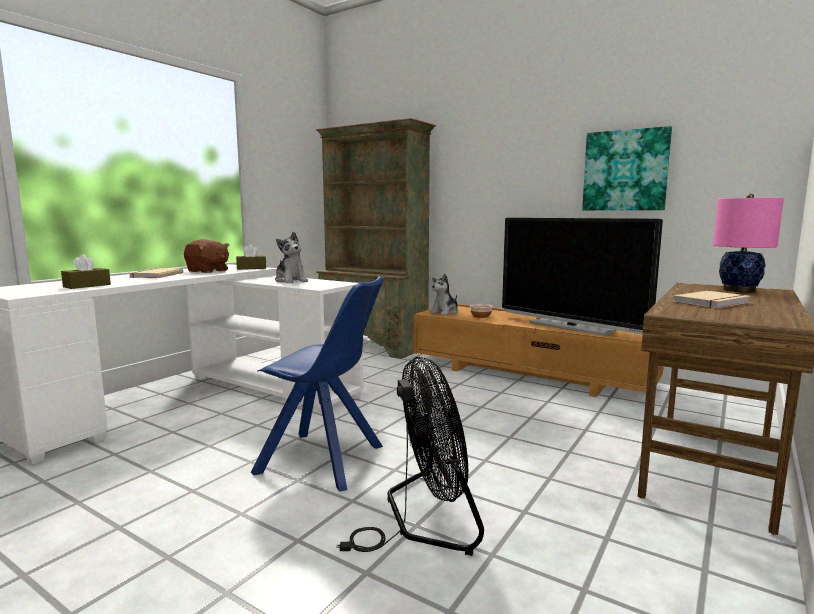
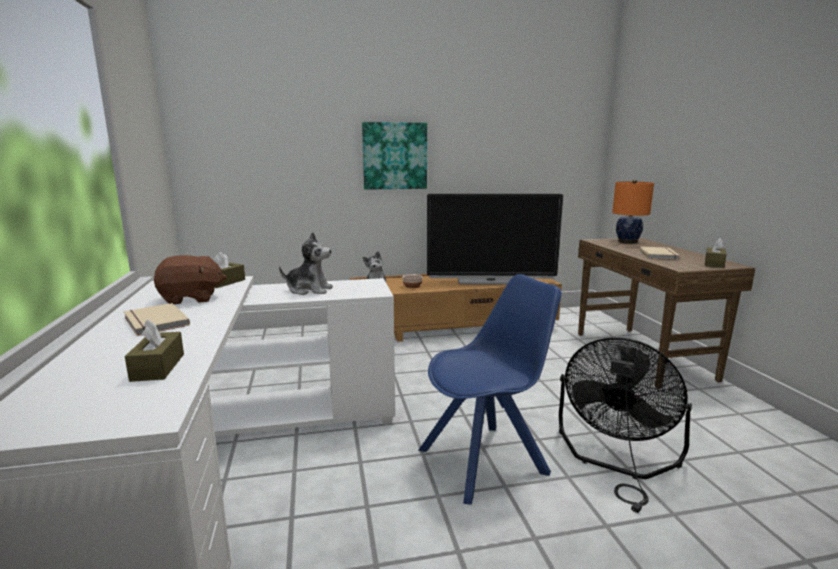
camera: 45 degrees left, 5 degrees up
(374, 345) = (278, 338): green bookcase -> none
(625, 170) = (502, 152): picture -> picture (394, 156)
(739, 290) = (627, 242): pink table lamp -> orange table lamp
(755, 318) = (714, 264): none -> brown tissue box

